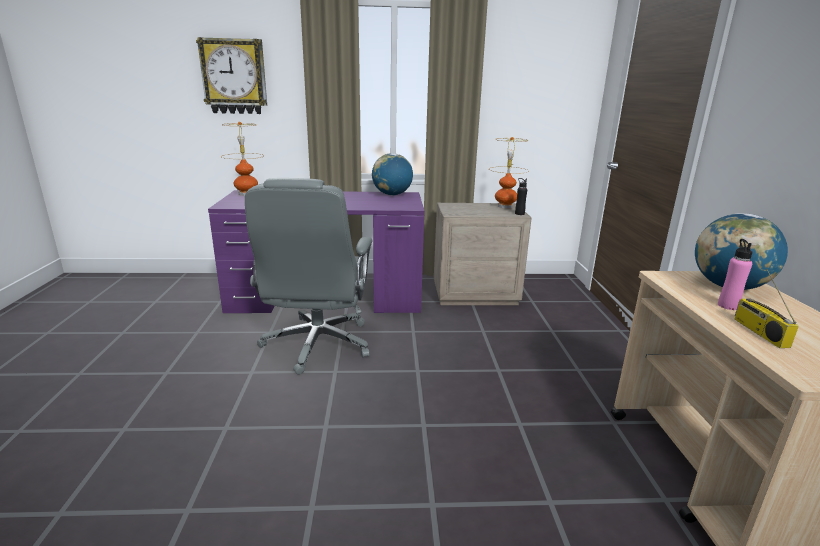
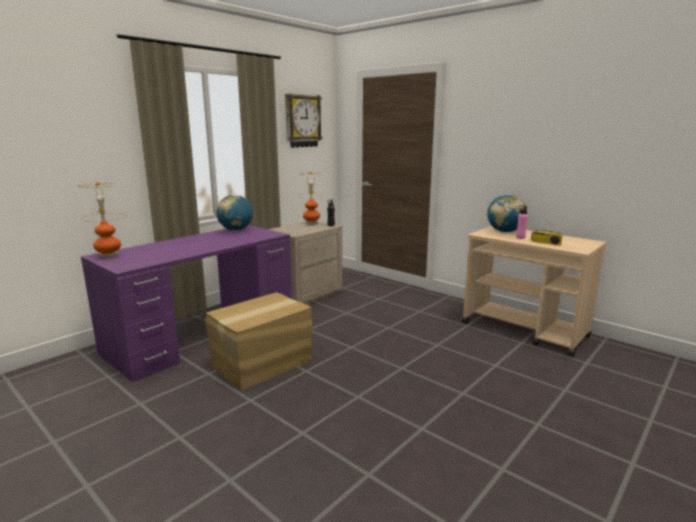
camera: 45 degrees left, 5 degrees down
(234, 77) = (57, 136): wall clock -> wall clock (302, 121)
(317, 344) = (262, 363): grey office chair -> cardboard box

